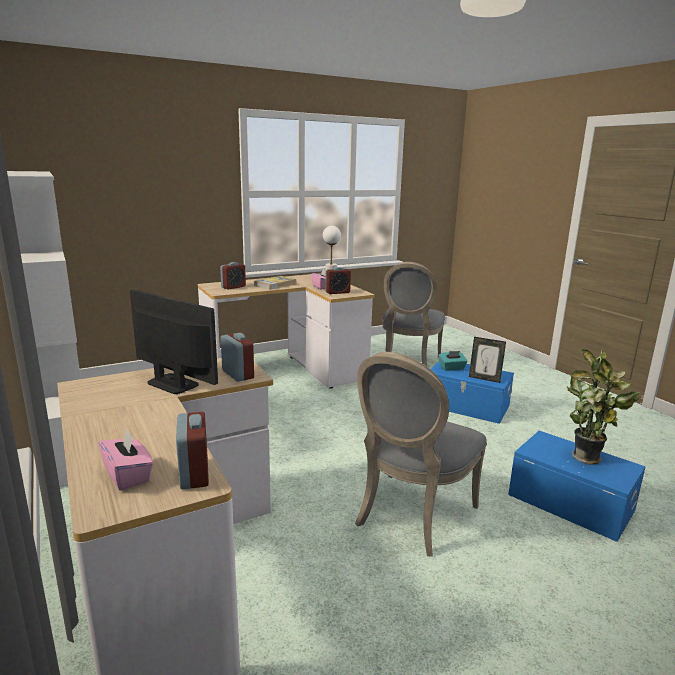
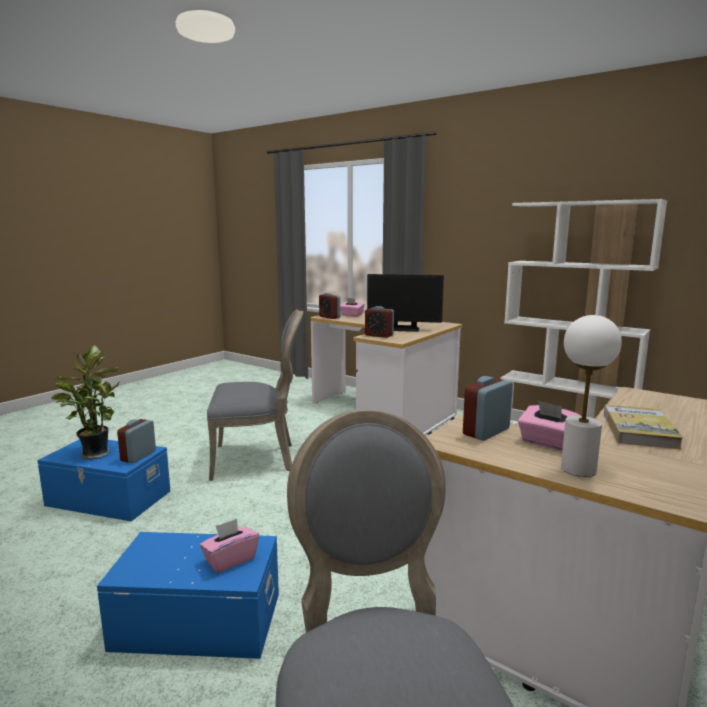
camera: 155 degrees right, 5 degrees down
(233, 287) = (665, 407): alarm clock -> alarm clock (138, 456)
(411, 516) = (257, 459): grey chair -> grey chair turned 75 degrees clockwise
(452, 368) = (230, 560): turquoise tissue box -> pink tissue box
(484, 379) = (168, 546): picture frame -> none

